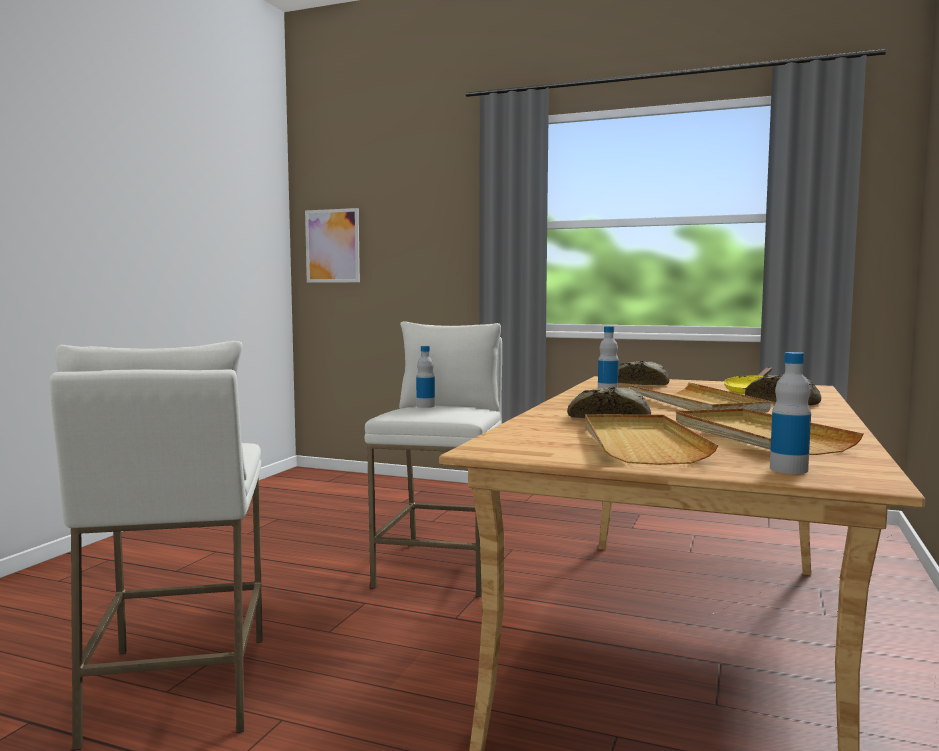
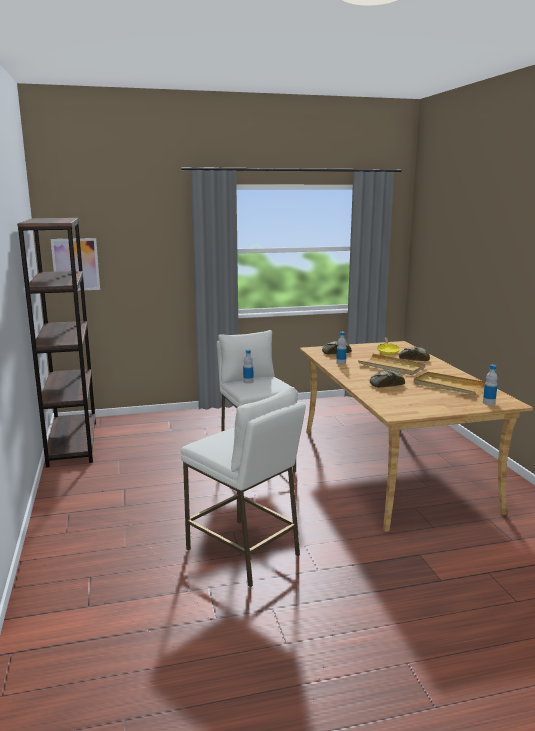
camera: 35 degrees left, 10 degrees up
(267, 490) = (72, 443): none -> brown bookcase
(639, 444) = (429, 399): beige tray -> none

